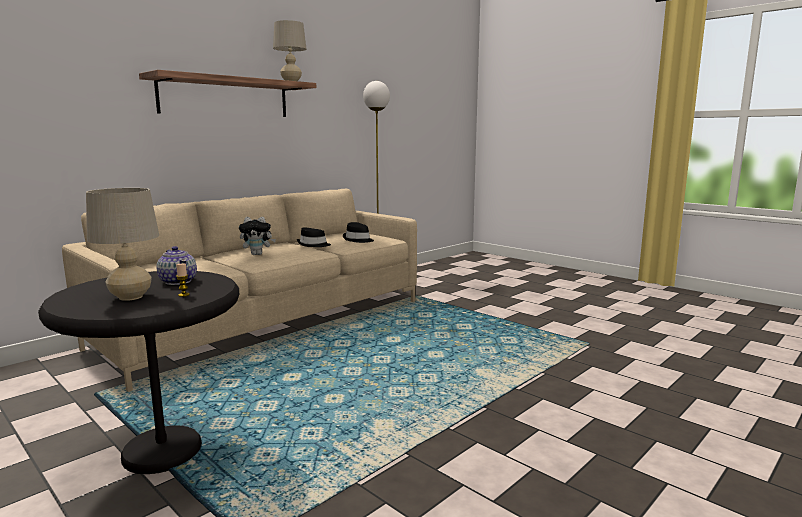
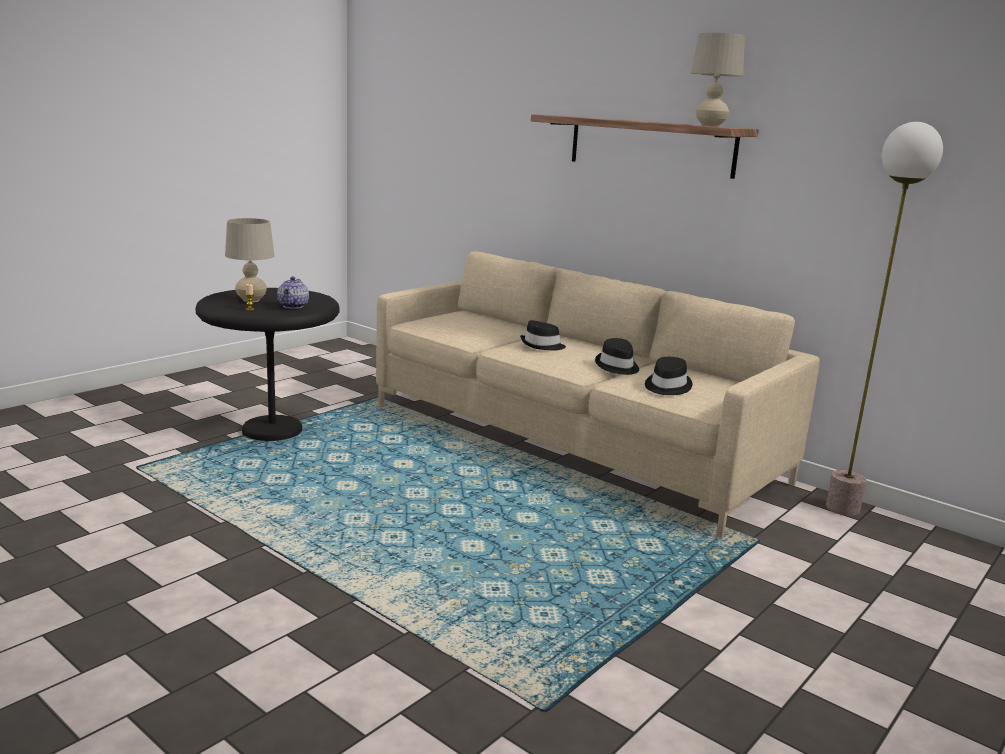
camera: 85 degrees right, 5 degrees up
(178, 281) = (293, 306): teapot -> teapot turned 45 degrees counterclockwise
(258, 254) = (542, 345): plush toy -> black hat

